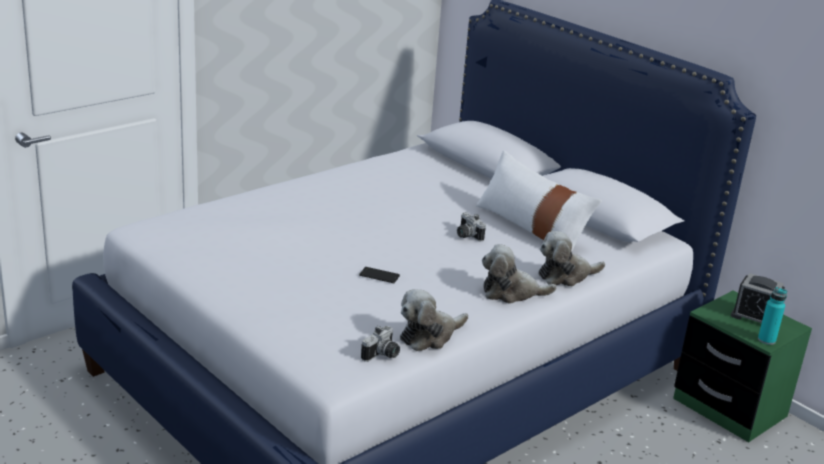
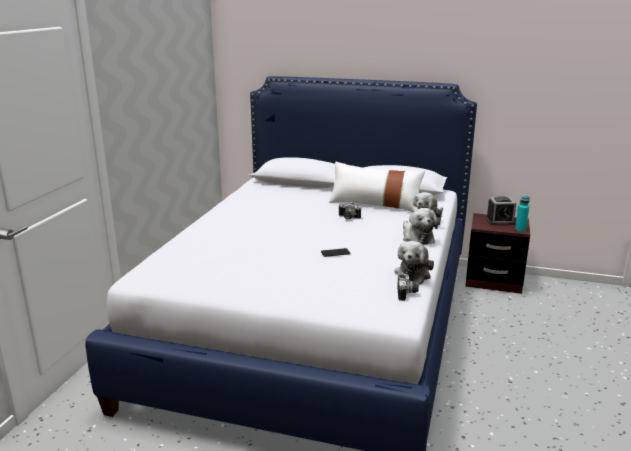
camera: 30 degrees left, 5 degrees down
(511, 292) = (417, 237): plush toy -> plush toy turned 75 degrees counterclockwise
(729, 408) = (493, 281): green nightstand -> brown nightstand

